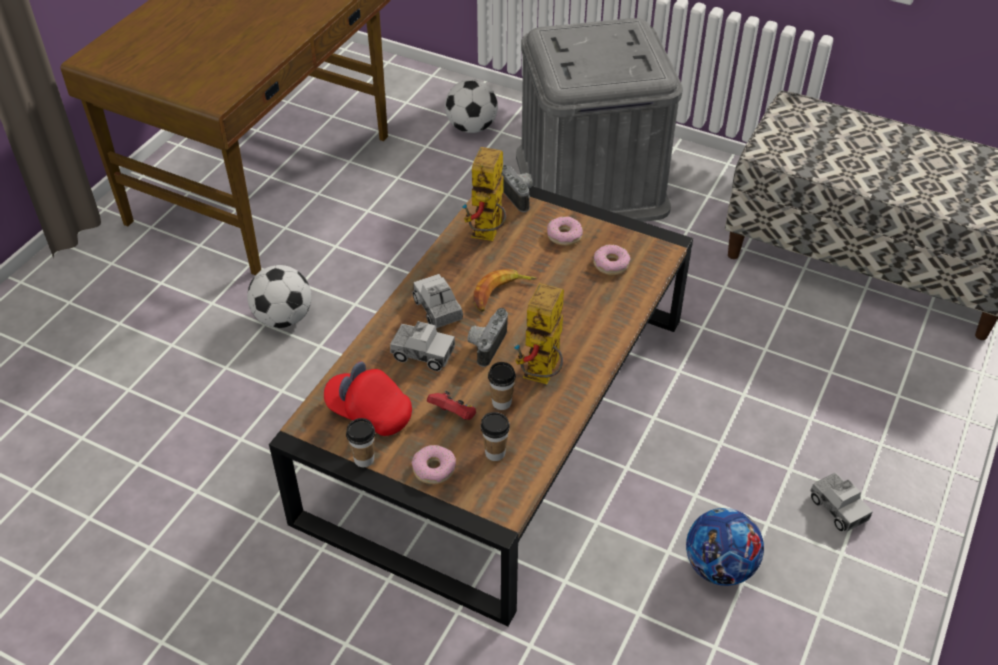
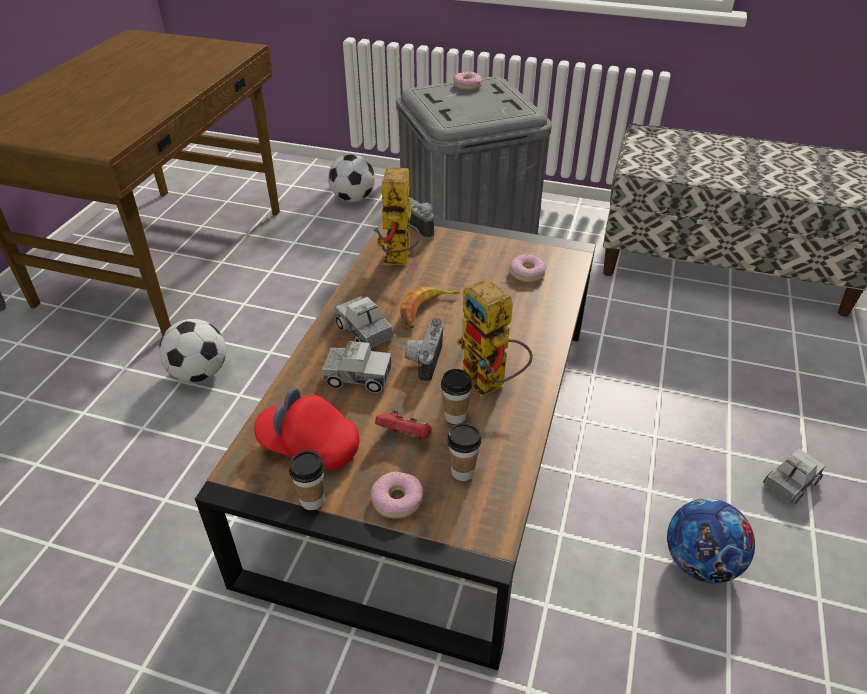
camera: 10 degrees left, 5 degrees down
(542, 376) = (491, 384): toy robot -> toy robot turned 45 degrees counterclockwise
(564, 235) = (474, 254): donut -> donut (467, 85)
(838, 508) = (790, 484): toy truck -> toy truck turned 90 degrees counterclockwise

